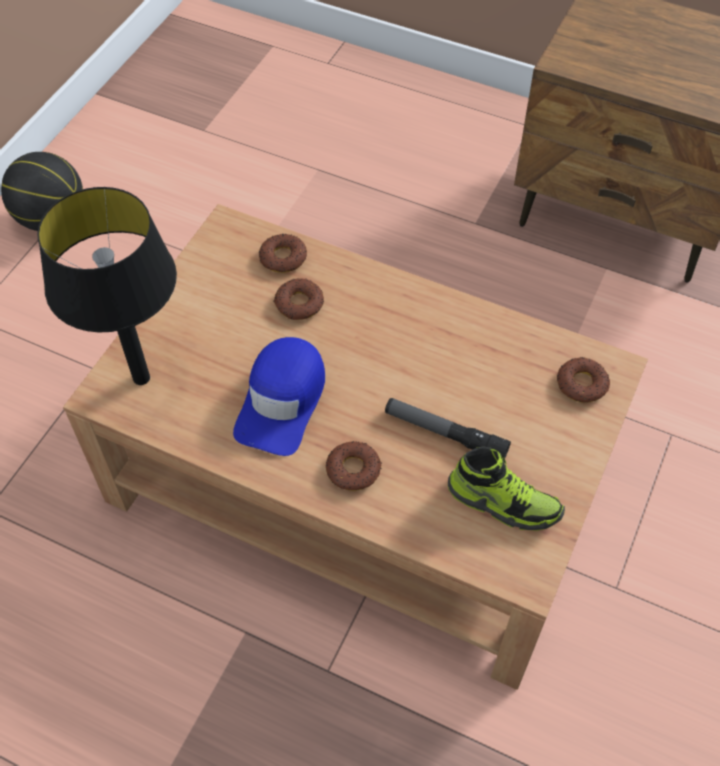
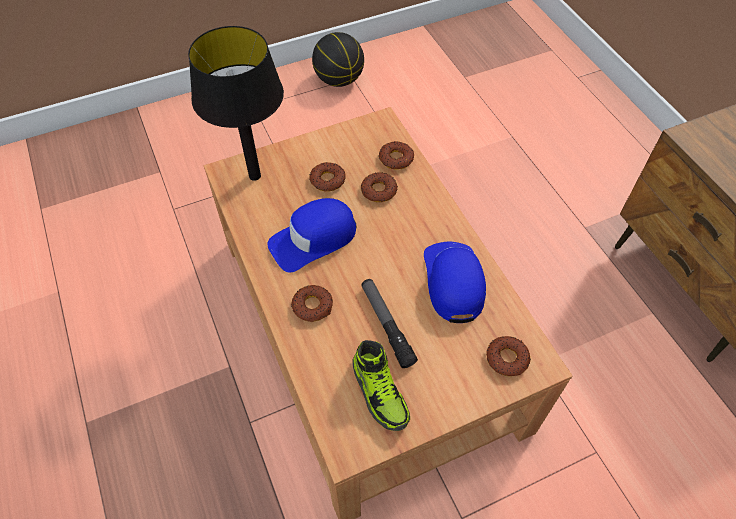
camera: 40 degrees right, 0 degrees up
(231, 328) = (327, 180): none -> donut
(465, 346) = (453, 282): none -> blue cap

